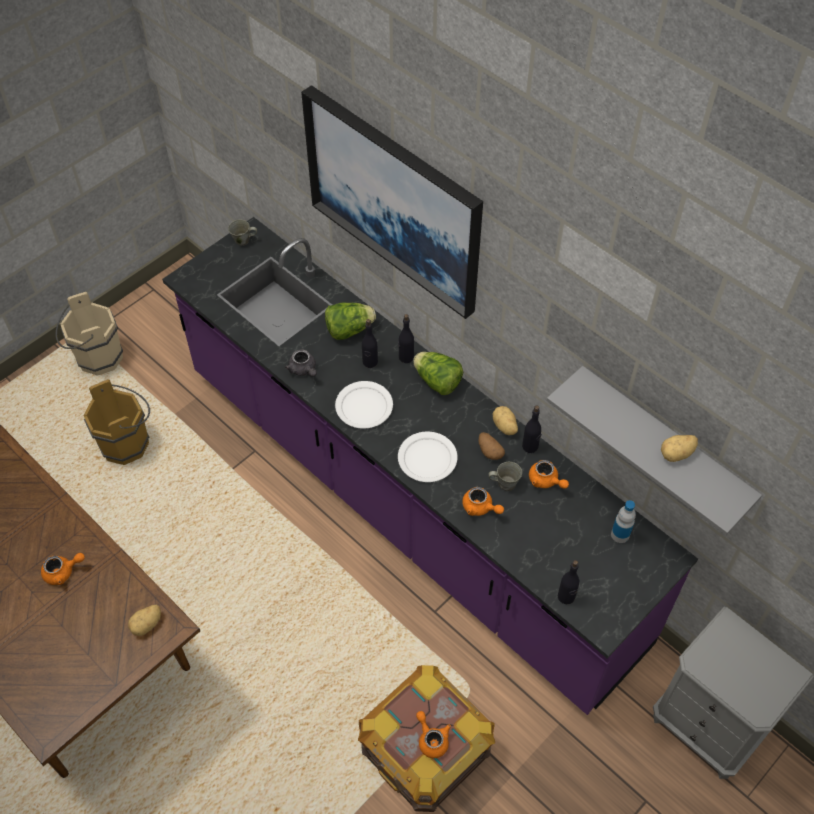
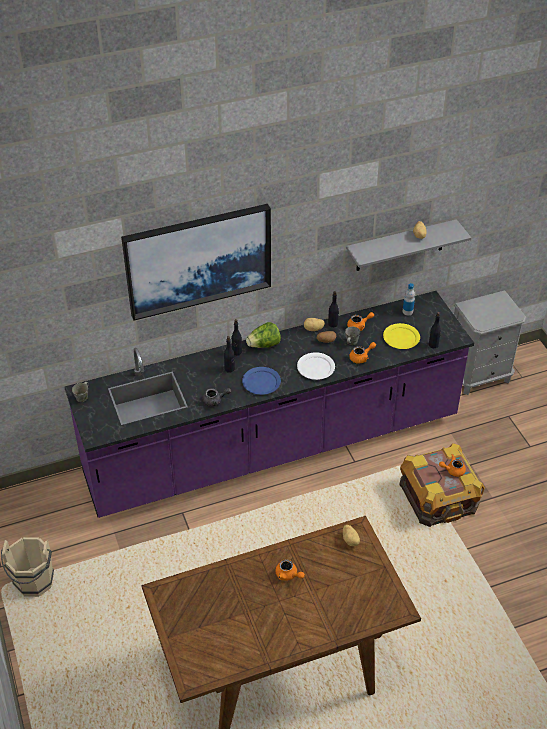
camera: 65 degrees left, 10 degrees down
(63, 572) = (288, 575): orange teapot -> orange teapot turned 120 degrees clockwise
(129, 444) = (128, 584): brown bucket -> none
(349, 330) = (197, 370): lettuce -> none
(364, 406) = (261, 382): white plate -> blue plate
(554, 545) = (401, 337): none -> yellow plate

